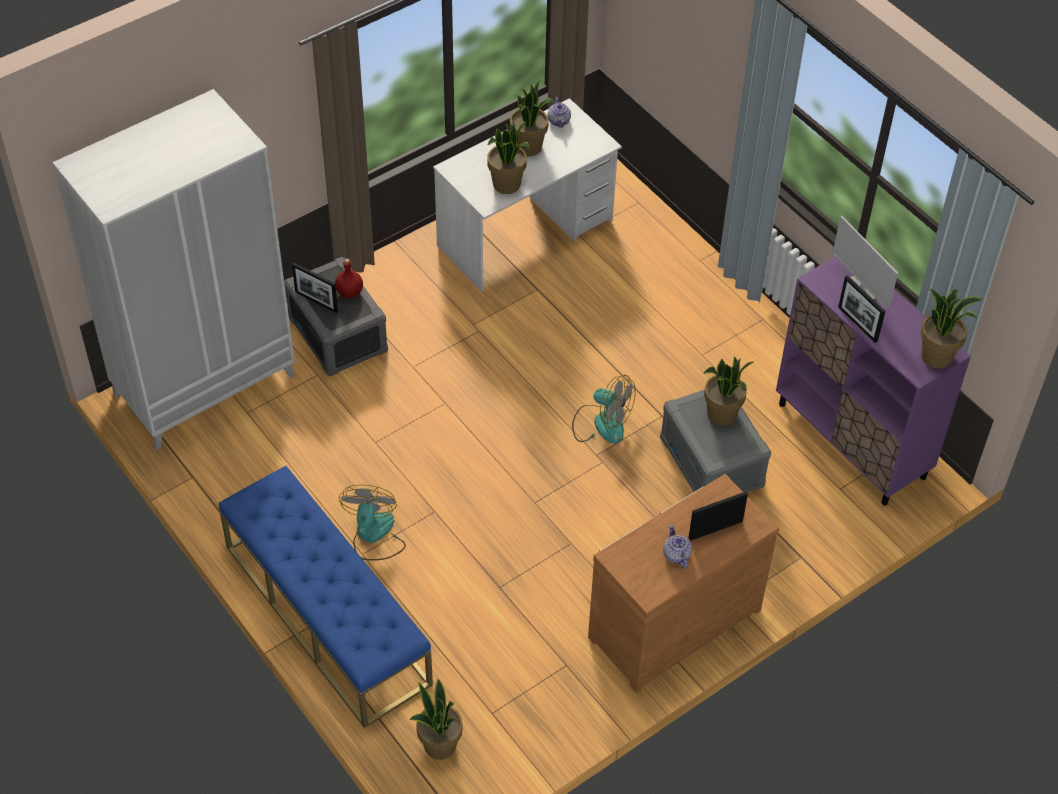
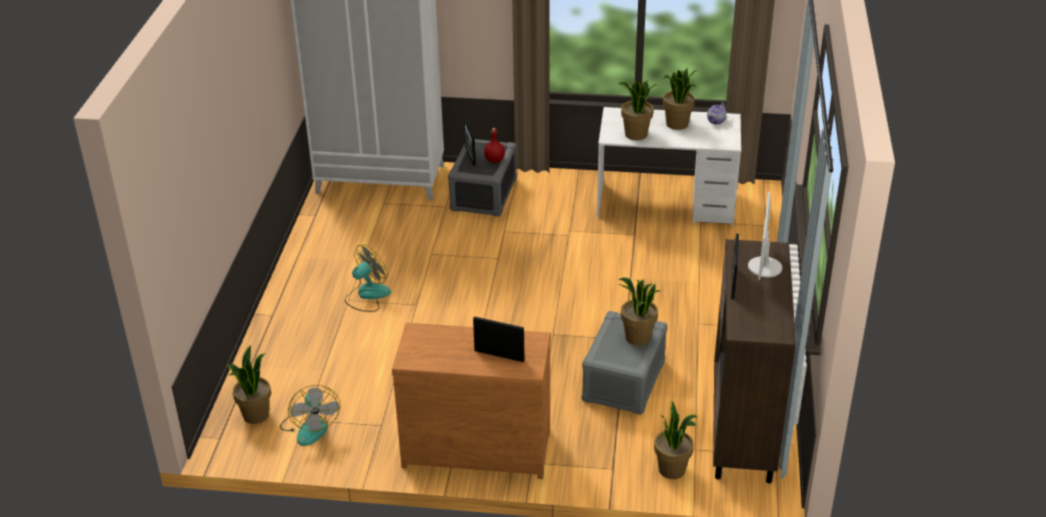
camera: 45 degrees right, 15 degrees down
(326, 614) = (289, 315): blue bench -> none
(601, 423) = (579, 320): fan -> fan (310, 427)
(676, 555) = (454, 352): teapot -> none
(852, 441) = (742, 429): purple cabinet -> brown cabinet
(937, 356) = (767, 330): potted plant -> potted plant (672, 469)

